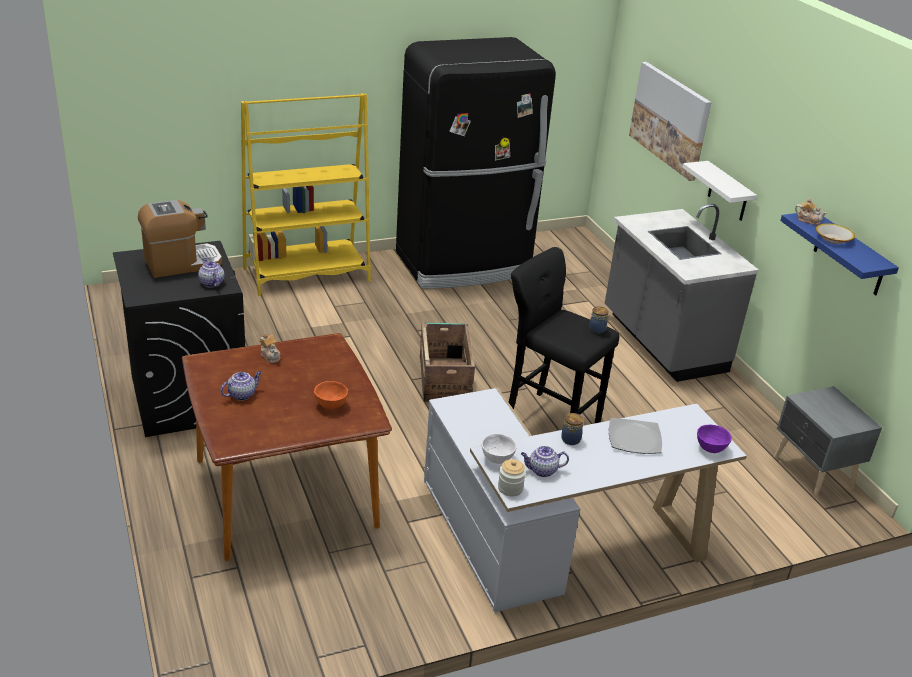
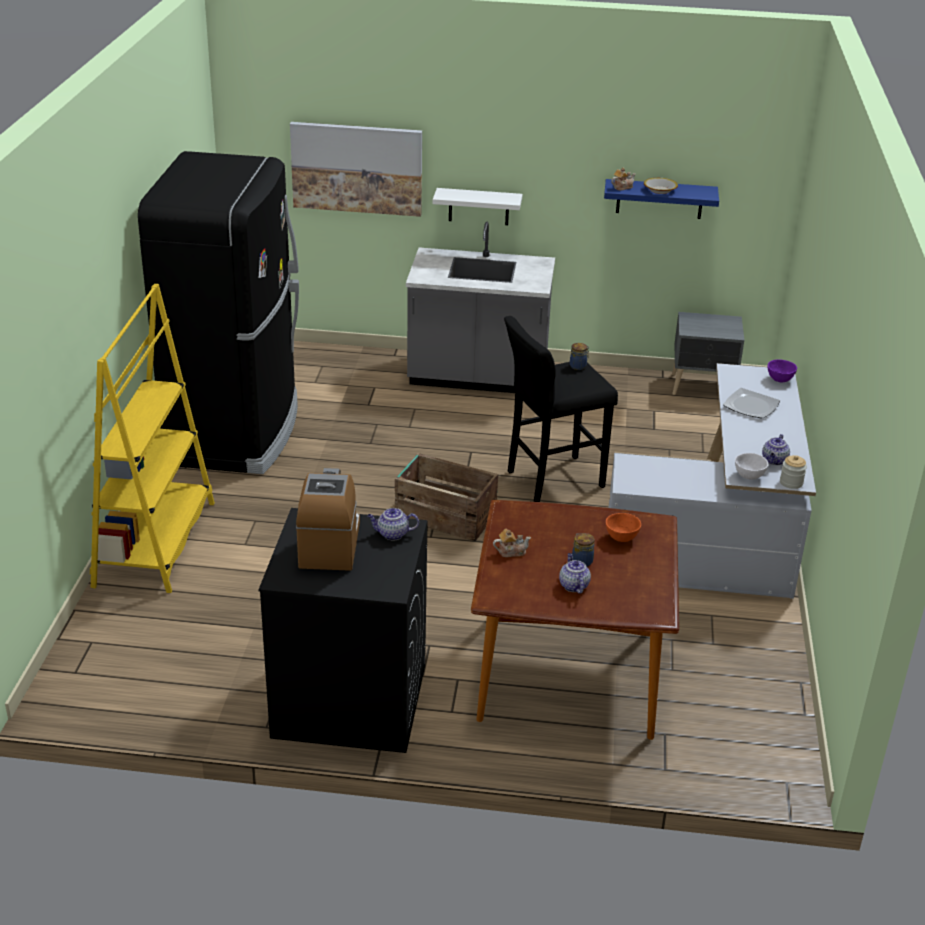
camera: 60 degrees left, 0 degrees up
(571, 439) = (738, 433): jar -> jar (581, 561)

